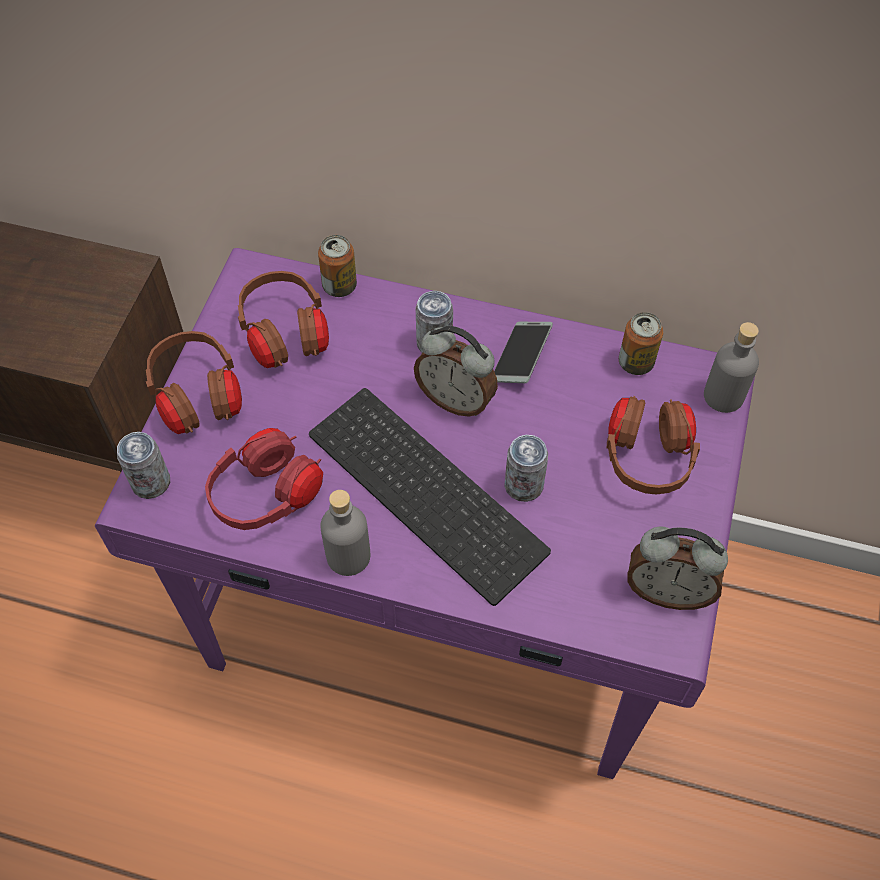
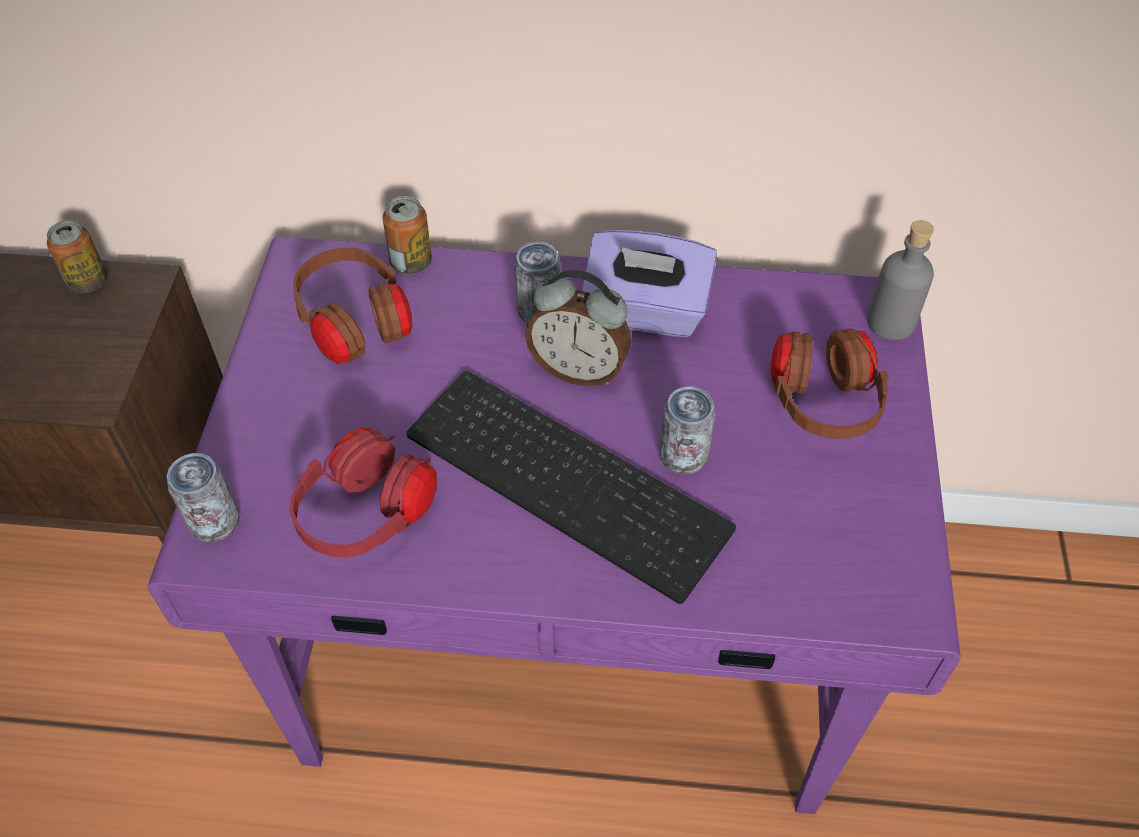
camera: 10 degrees left, 5 degrees down
(198, 398) = (259, 412): brown headphones -> none
(348, 556) = (485, 572): grey bottle -> none
(521, 357) = (645, 312): phone -> purple tissue box
(636, 363) = (780, 300): can -> can (88, 282)
(667, 590) = (887, 551): alarm clock -> none

